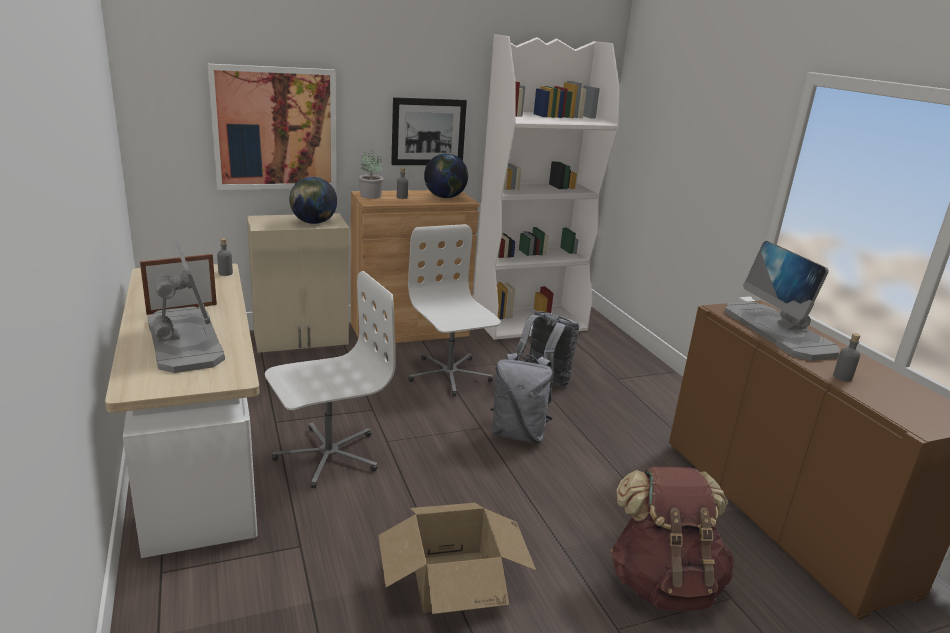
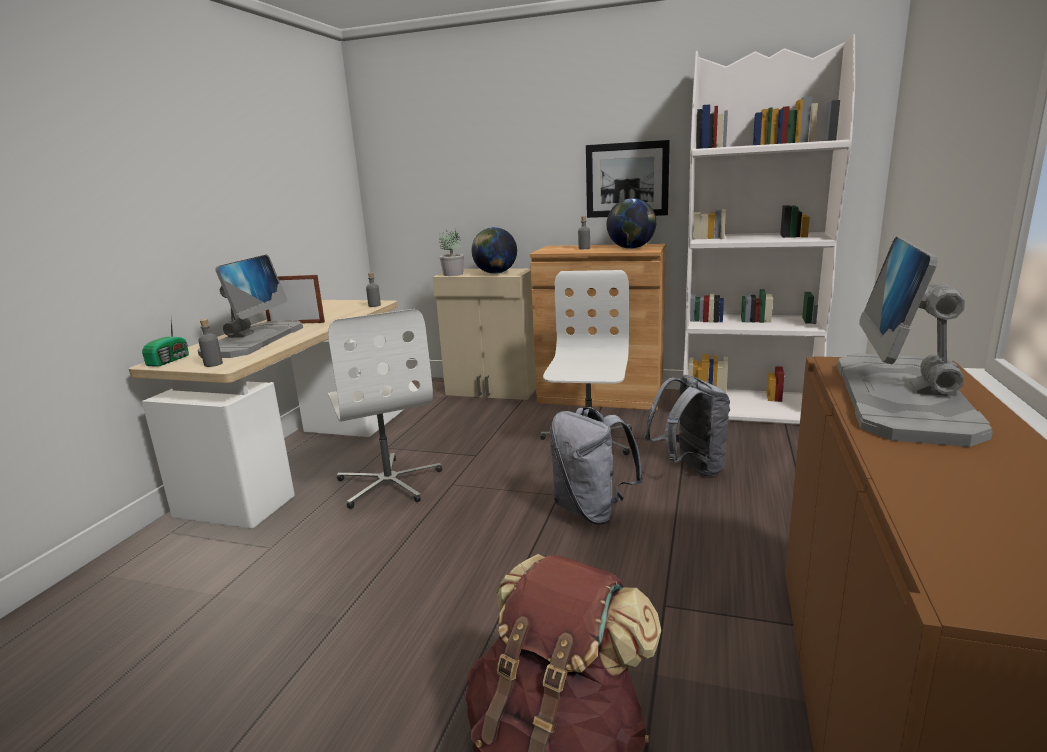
camera: 40 degrees right, 5 degrees down
(141, 383) = (170, 360): none -> radio
(275, 129) = (476, 186): picture -> none
(328, 455) = (389, 483): white office chair -> white office chair turned 60 degrees clockwise
(370, 196) = (554, 248): potted plant -> potted plant (453, 274)
(454, 580) = (339, 628): cardboard box -> none
(842, 377) = (920, 473): grey bottle -> grey bottle (213, 364)

